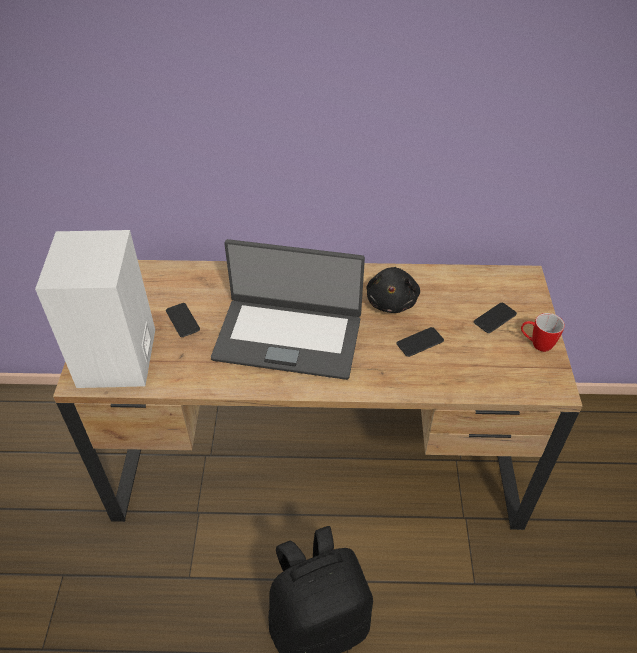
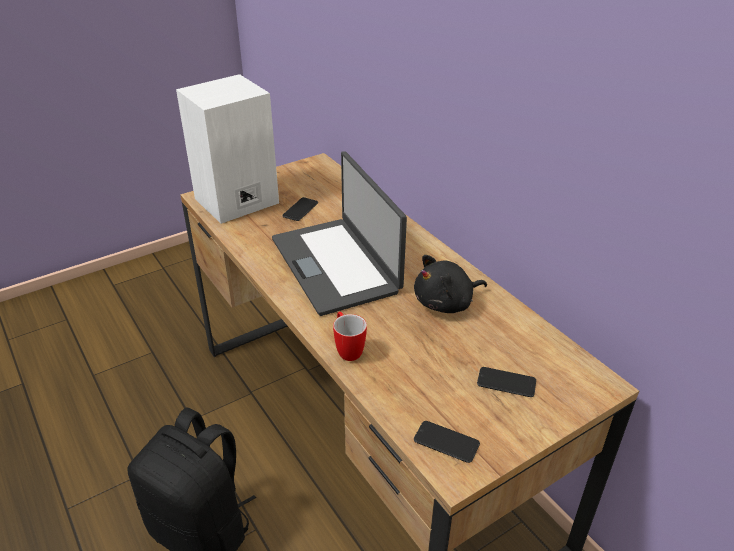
camera: 55 degrees right, 10 degrees down
(420, 342) = (412, 342): phone -> phone (446, 442)
(536, 344) = (504, 430): mug -> mug (347, 349)

